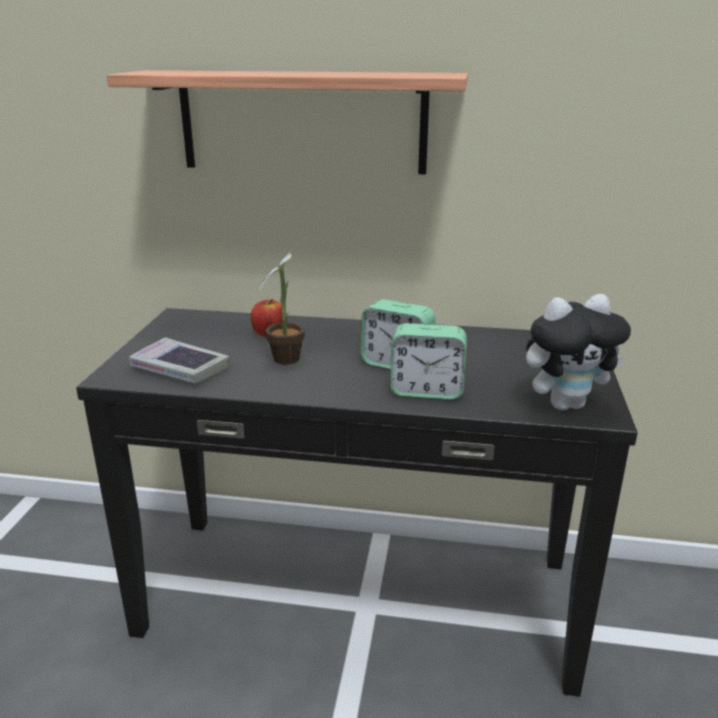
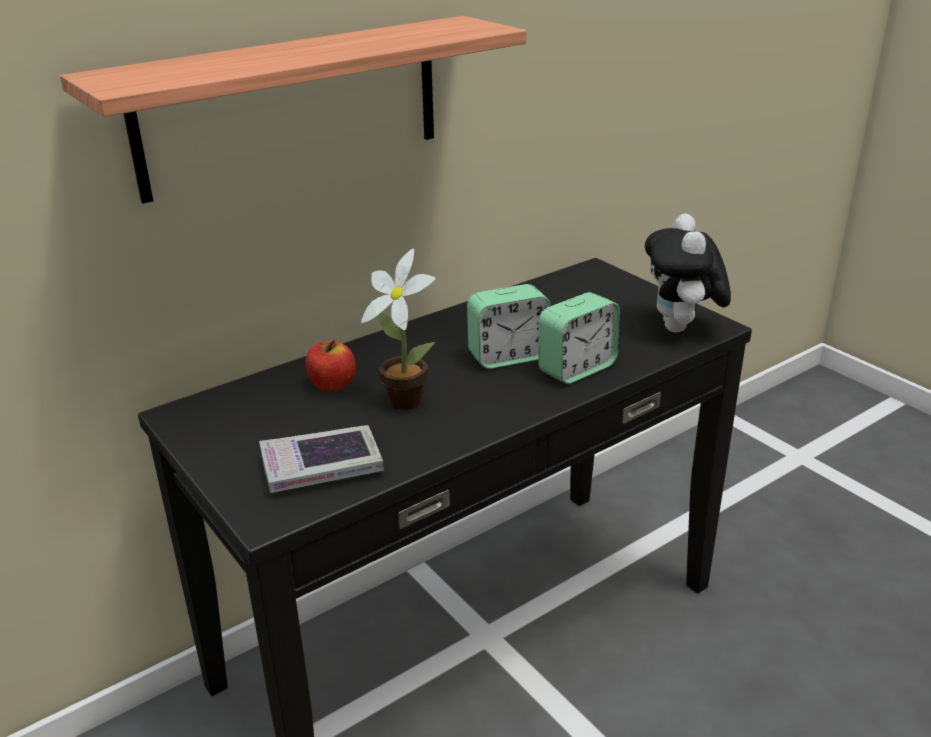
camera: 45 degrees left, 5 degrees up
(566, 404) = (681, 329): plush toy -> plush toy turned 150 degrees clockwise

